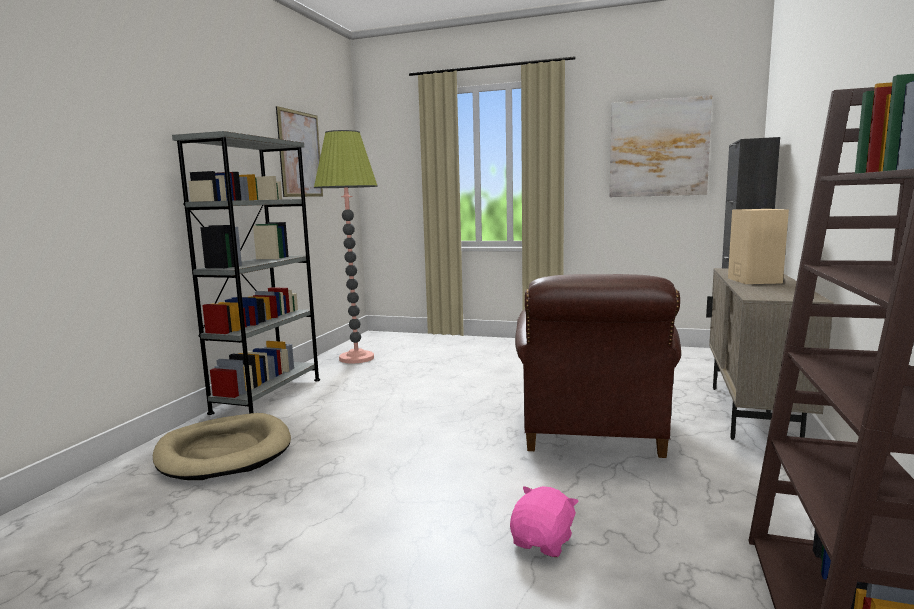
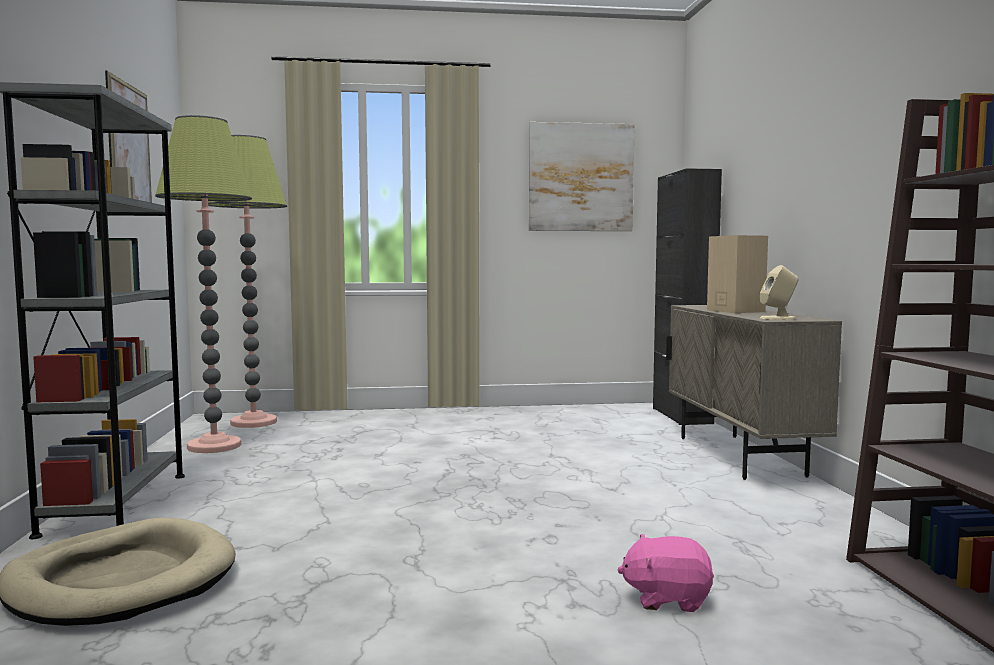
camera: 25 degrees left, 5 degrees down
(396, 341) = (253, 422): none -> floor lamp
(543, 542) = (667, 598): pink plush toy -> pink plush toy turned 90 degrees counterclockwise
(592, 432) = (605, 490): brown armchair -> none
(769, 295) = (778, 318): none -> beige speaker

